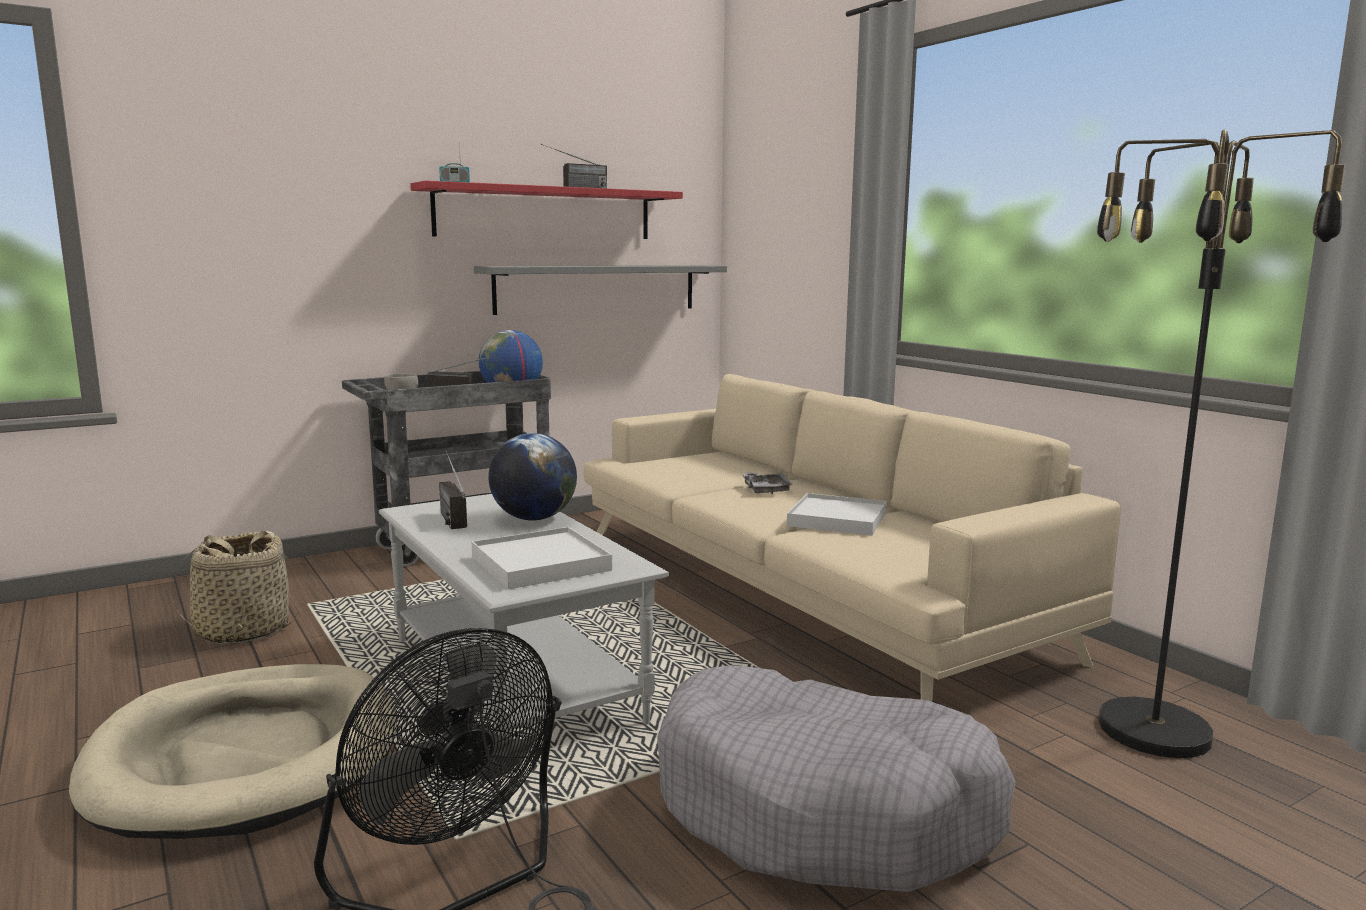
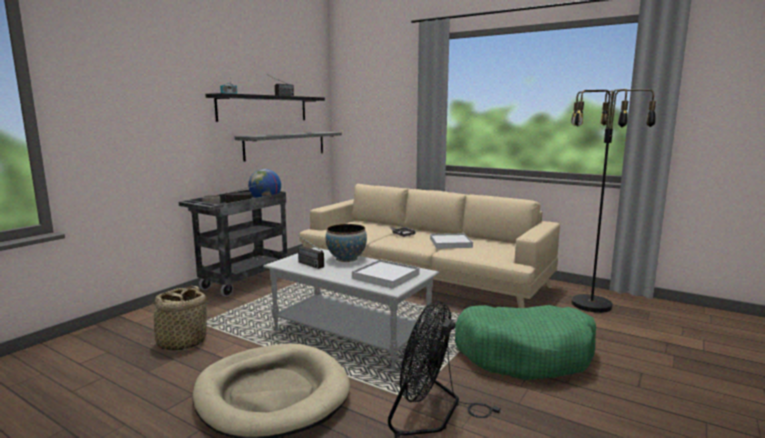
camera: 25 degrees left, 0 degrees up
(534, 518) = (346, 259): globe -> bowl
(545, 213) = (263, 108): red shelf -> black shelf
(824, 809) = (525, 354): grey dog bed -> green dog bed

